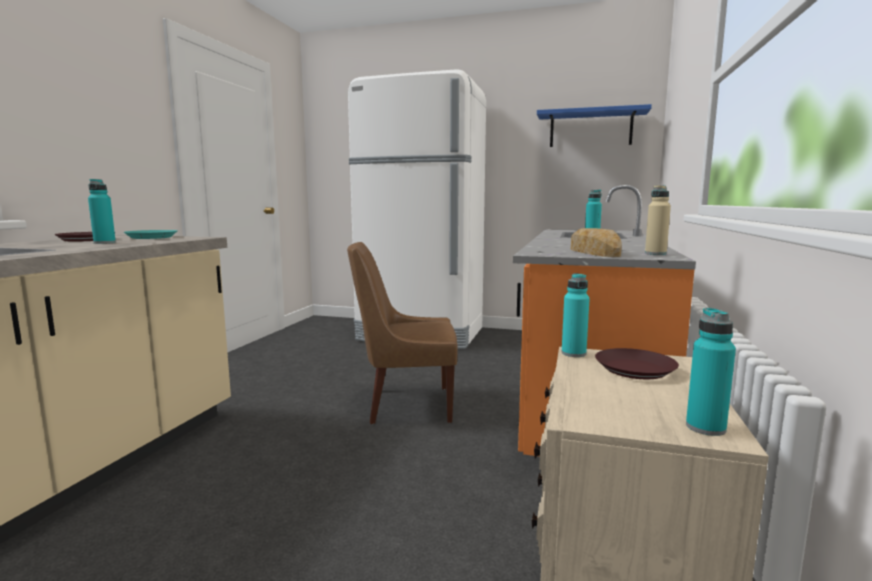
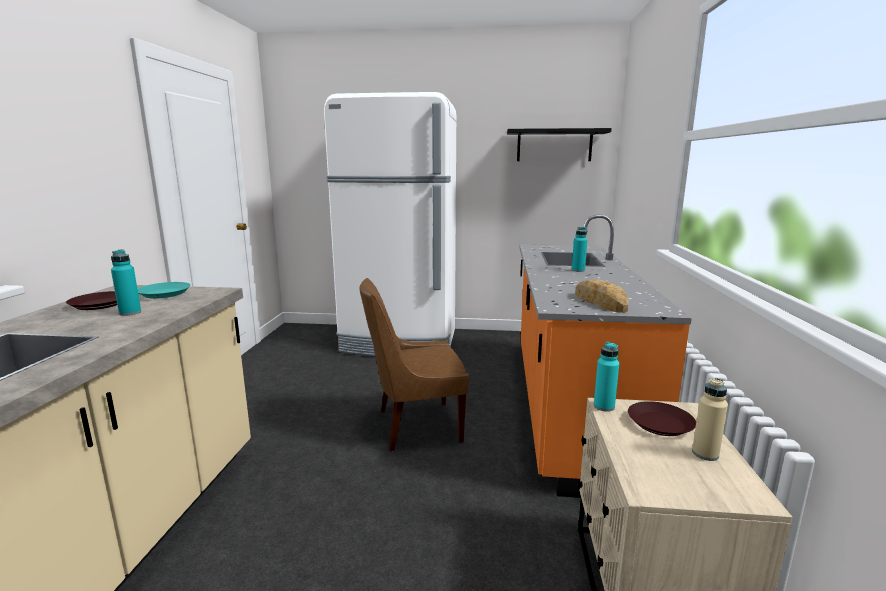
camera: 10 degrees left, 5 degrees up
(590, 129) = (554, 145): blue shelf -> black shelf
(655, 254) = (651, 303): beige bottle -> beige bottle (705, 454)
(705, 428) = (739, 490): turquoise bottle -> none

